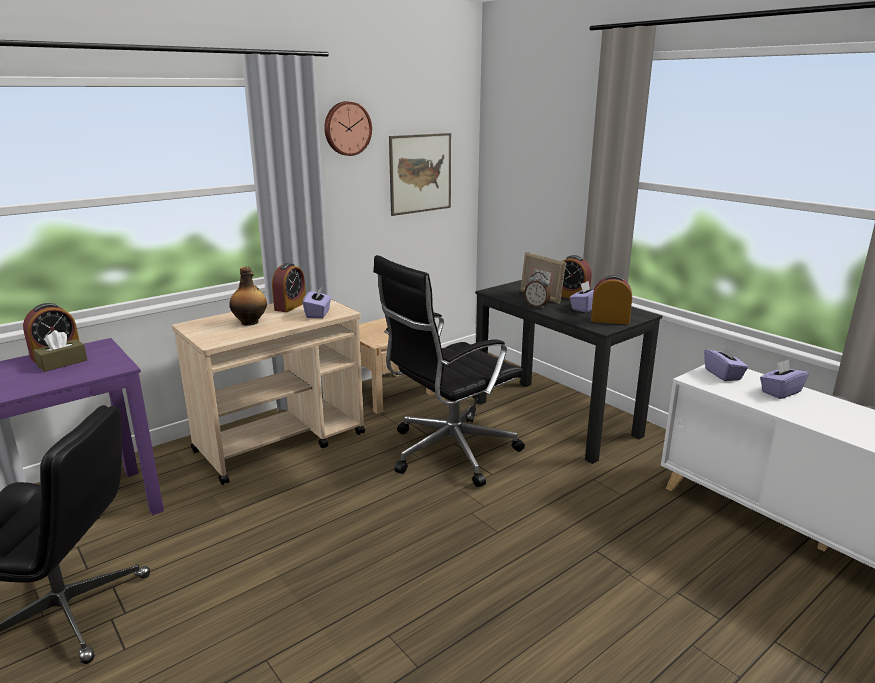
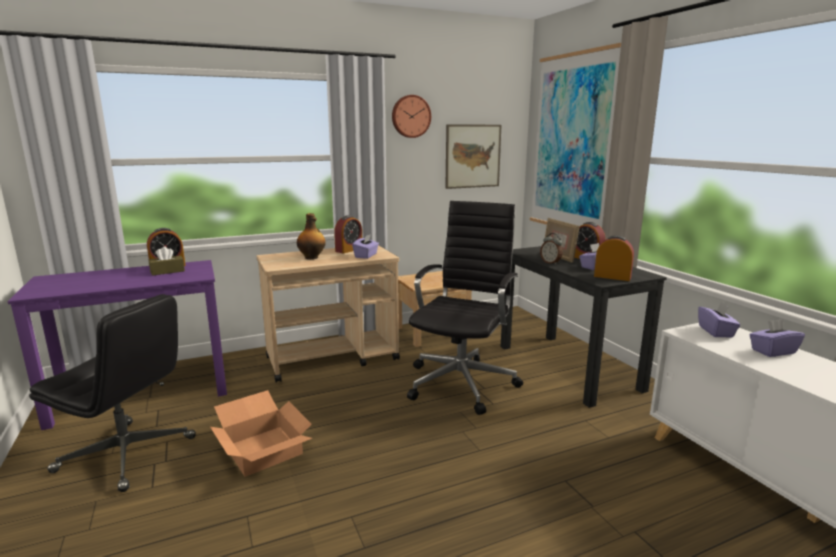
camera: 15 degrees right, 5 degrees down
(245, 575) = (261, 449): none -> cardboard box
(449, 452) = (462, 382): black office chair -> black office chair turned 135 degrees clockwise
(539, 159) = (572, 144): none -> picture

